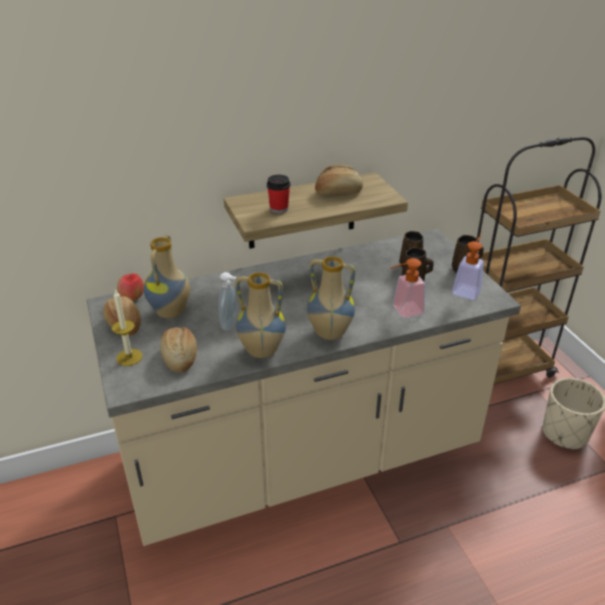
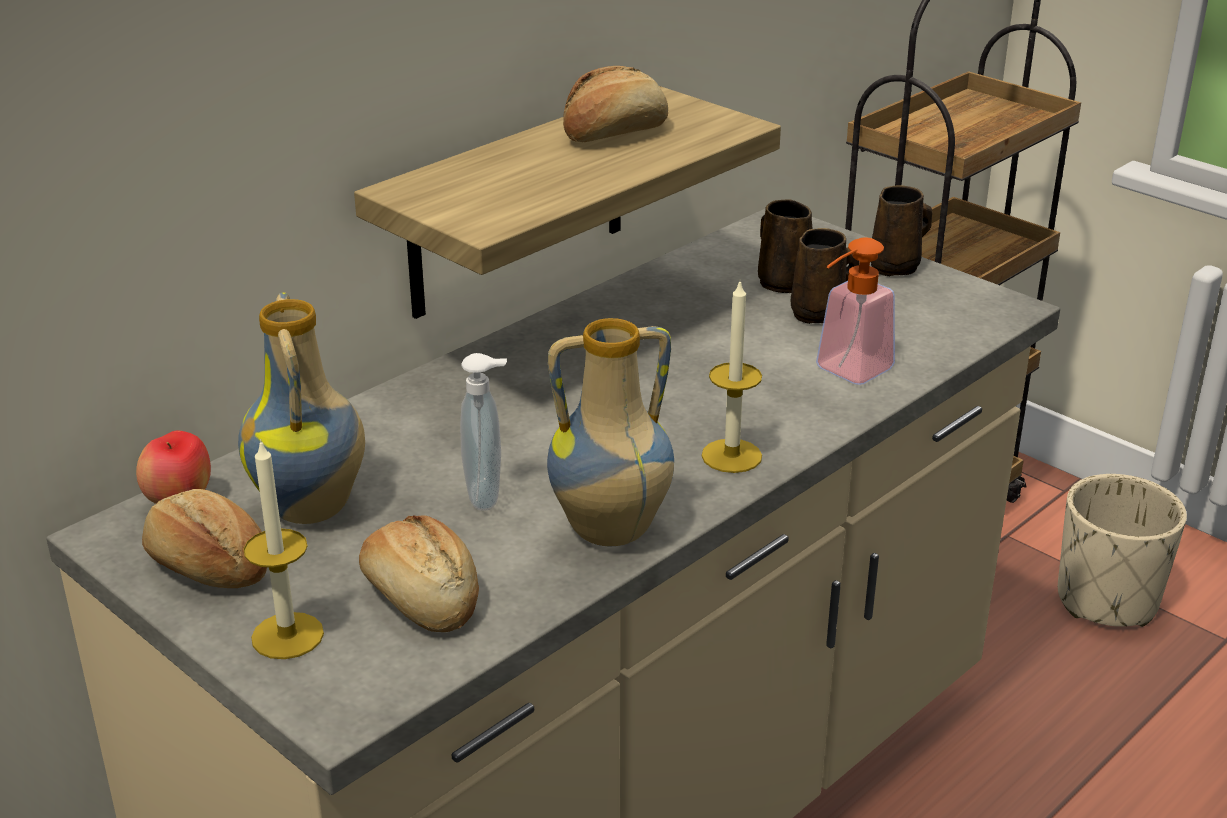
camera: 25 degrees left, 5 degrees down
(279, 209) = (514, 188): cup -> none
(329, 334) = (731, 456): vase -> candle
(467, 289) = (936, 301): soap dispenser -> none

